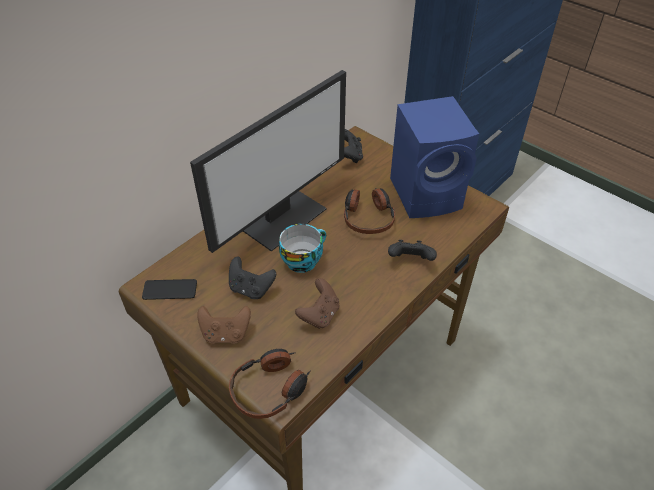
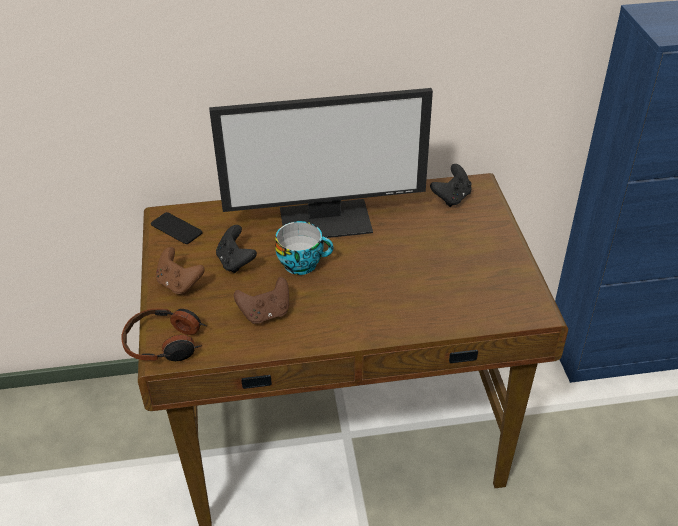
camera: 40 degrees right, 5 degrees down
(368, 217) = (404, 259): headphones -> none
(410, 261) = (397, 317): black game controller -> none
(428, 194) = (489, 270): blue speaker -> none

